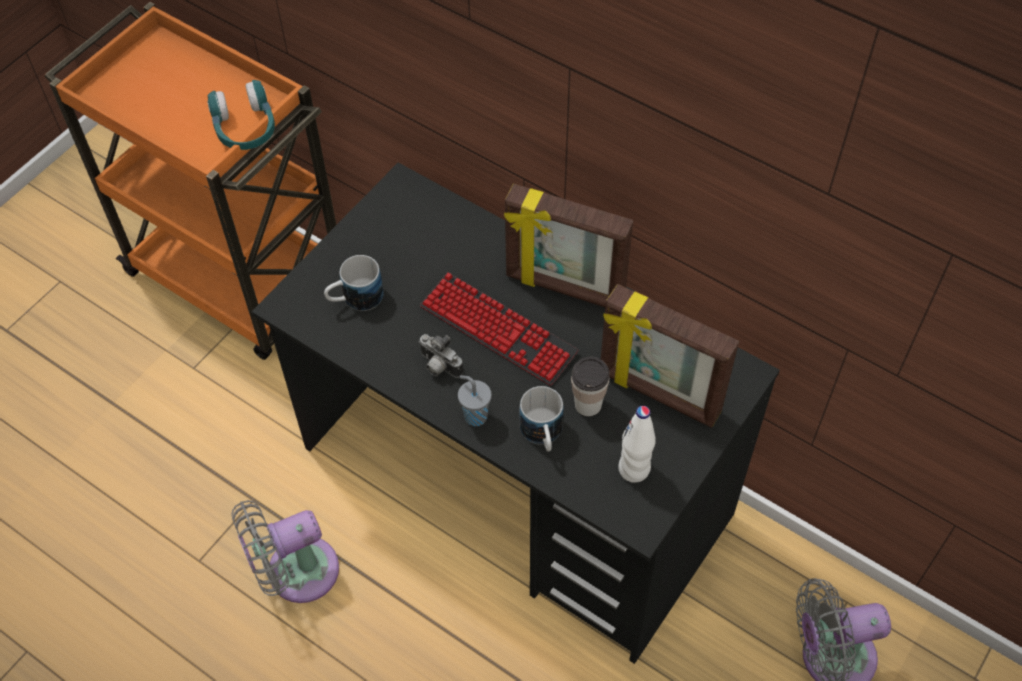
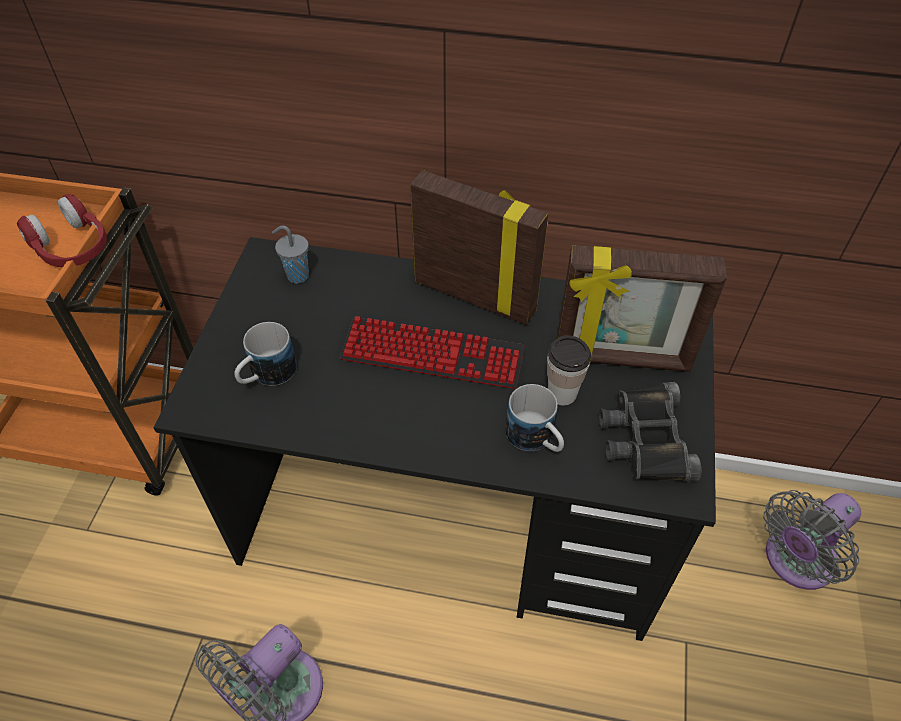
camera: 25 degrees left, 5 degrees down
(245, 128) = (72, 247): turquoise headphones -> red headphones
(438, 366) = (390, 411): camera -> none
(474, 415) = (455, 446): grey cup -> grey cup (296, 275)
(564, 288) = (475, 295): picture frame -> picture frame turned 150 degrees counterclockwise
(634, 469) = (644, 438): white bottle -> black binoculars

